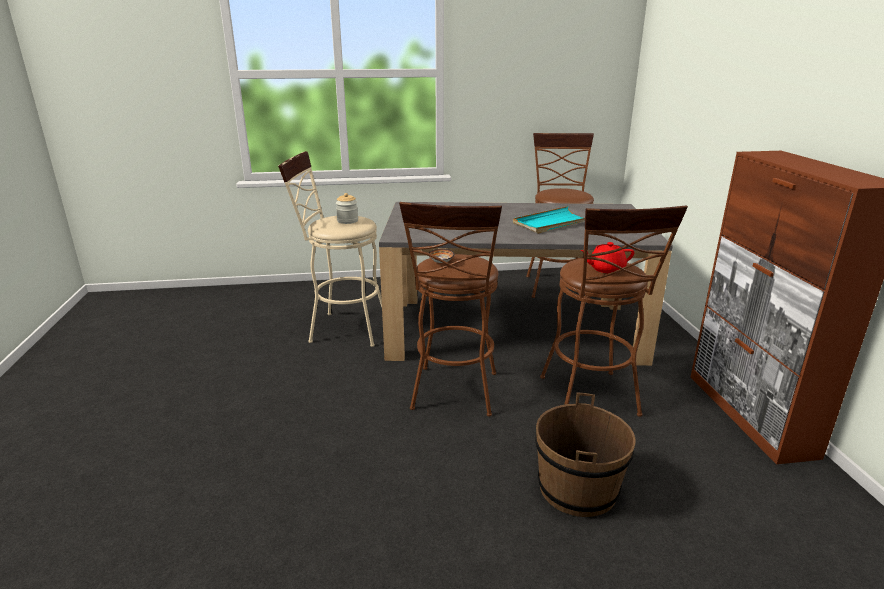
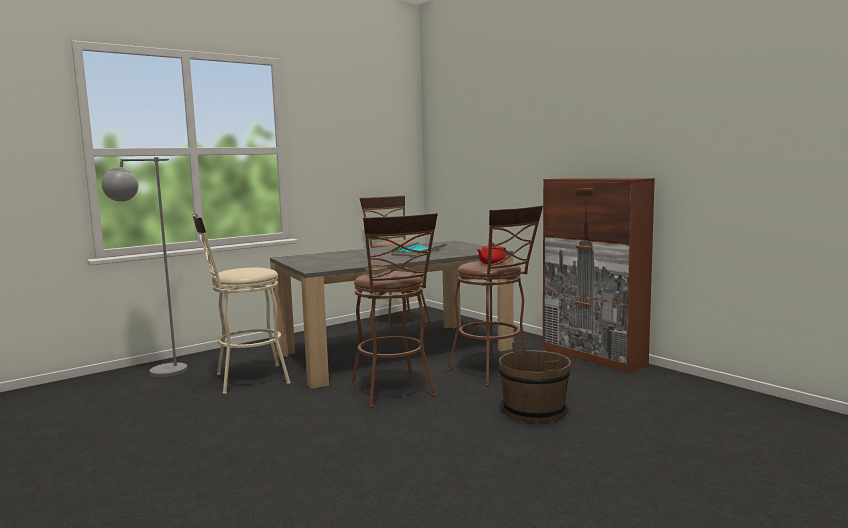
camera: 30 degrees left, 15 degrees down
(285, 300) = (157, 375): none -> grey floor lamp
(347, 221) = (250, 269): jar -> none

